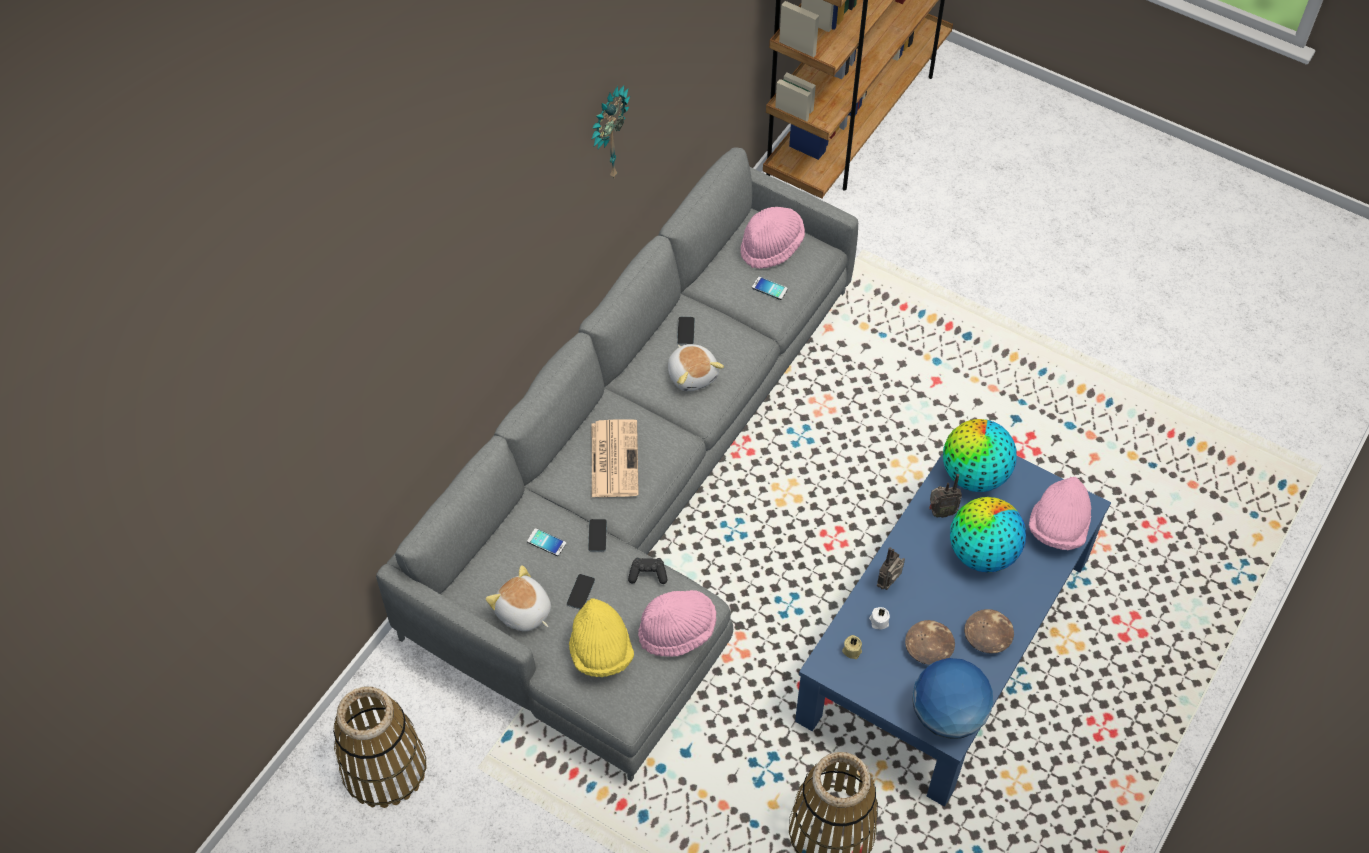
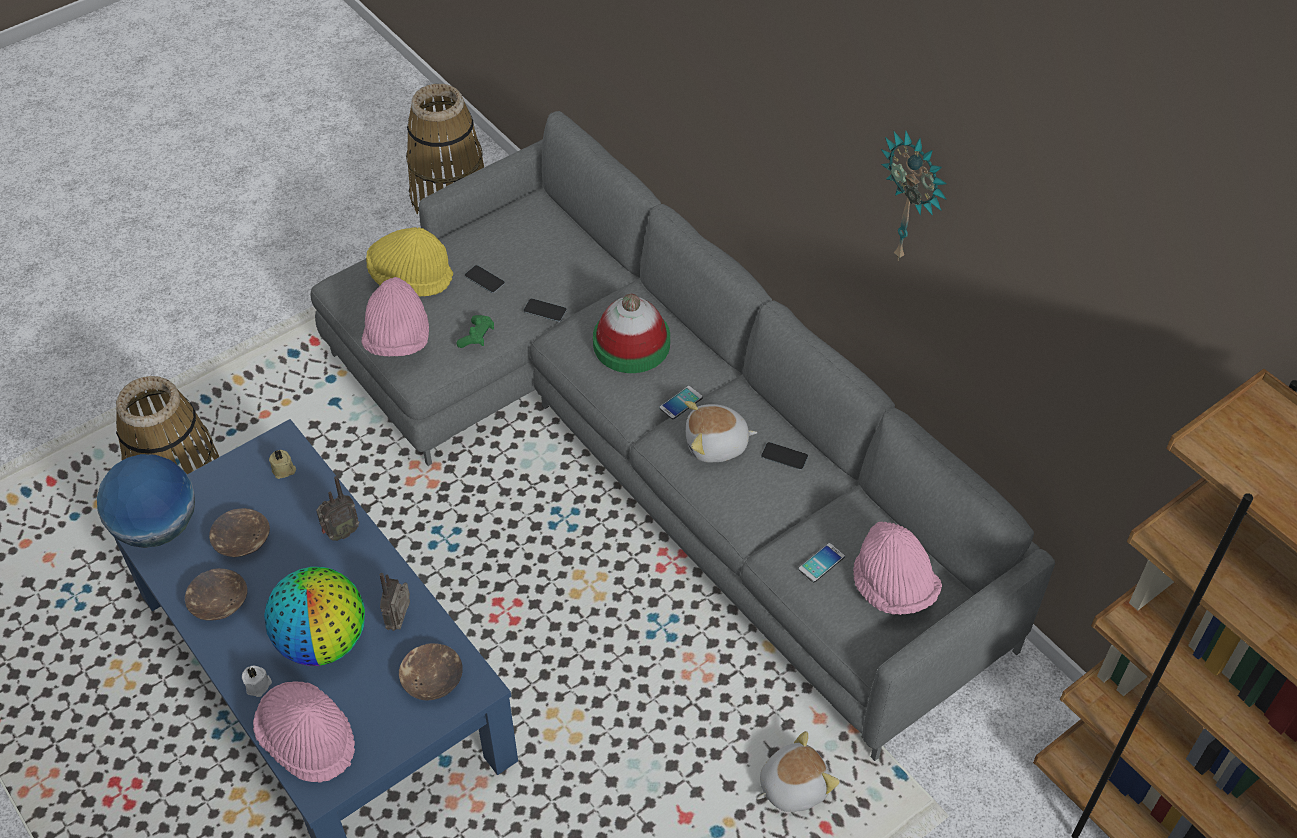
camera: 110 degrees right, 5 degrees down
(523, 612) = (488, 237): plush toy -> plush toy (792, 785)
(546, 542) = (556, 269): phone -> phone (681, 403)
(614, 458) = (631, 344): newspaper -> hat
(648, 574) = (477, 337): black game controller -> green game controller
(878, 621) = (301, 506): white candle -> white candle (259, 686)
(889, 583) = (340, 533): radio -> radio turned 90 degrees clockwise
(974, 475) = (432, 678): globe -> brown bowl

